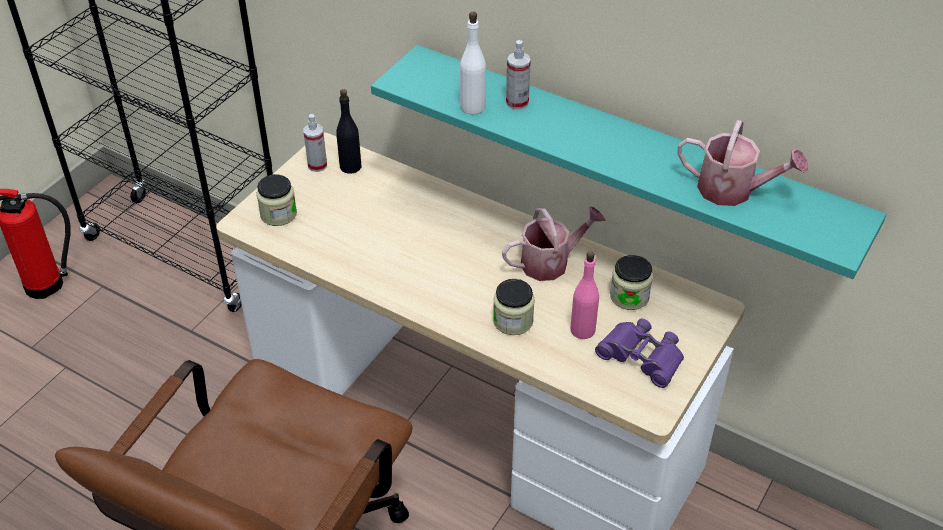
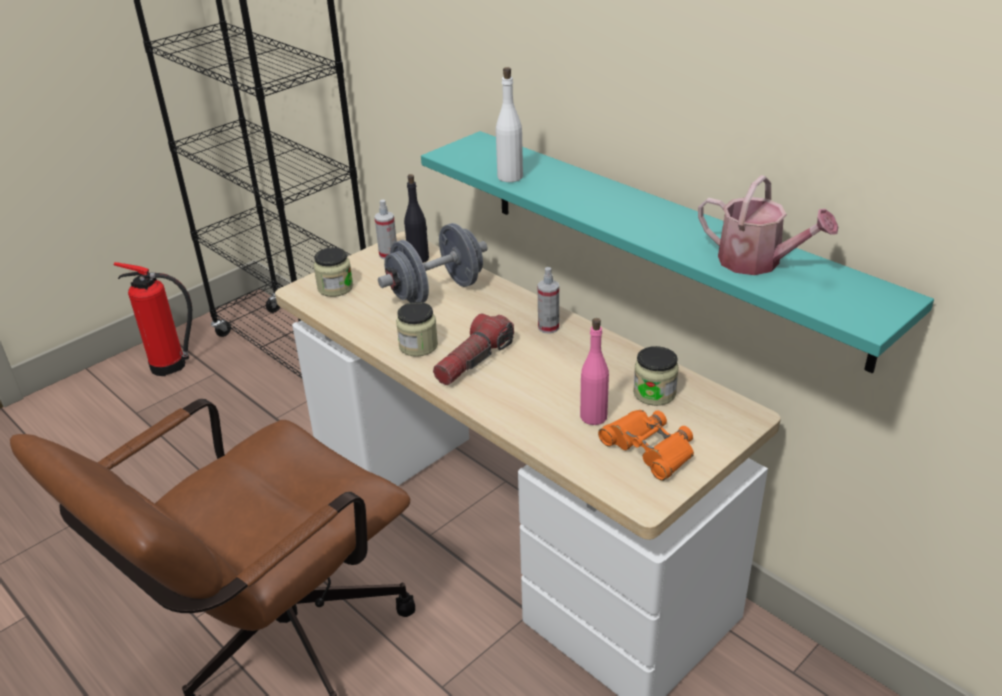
camera: 15 degrees right, 10 degrees down
(384, 206) = (436, 291): none -> grey dumbbell
(451, 283) = (474, 360): none -> flashlight
(513, 321) = (523, 399): jar -> jar (418, 346)
(517, 102) = (556, 177): spray bottle -> spray bottle (548, 327)
(551, 262) = (582, 354): watering can -> none
(641, 357) = (649, 449): purple binoculars -> orange binoculars

